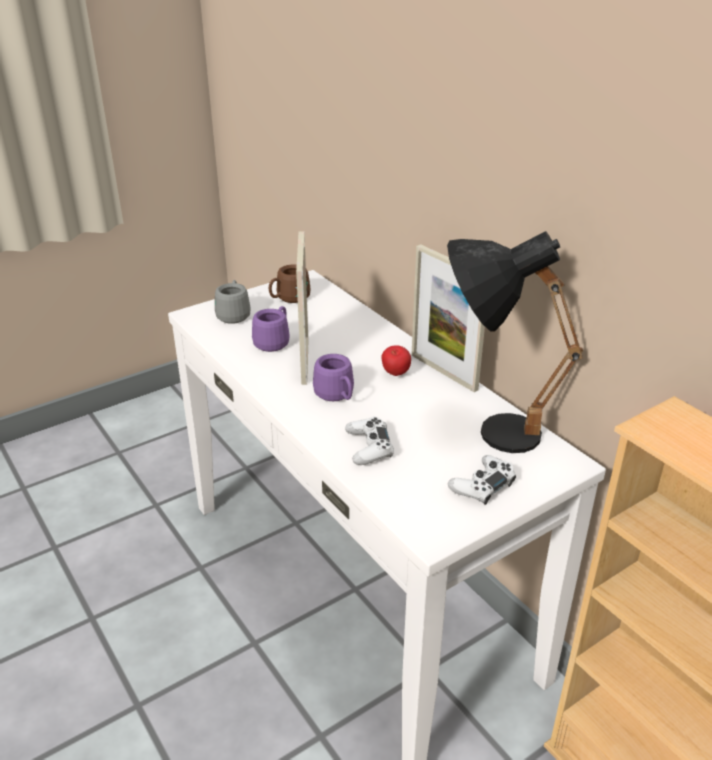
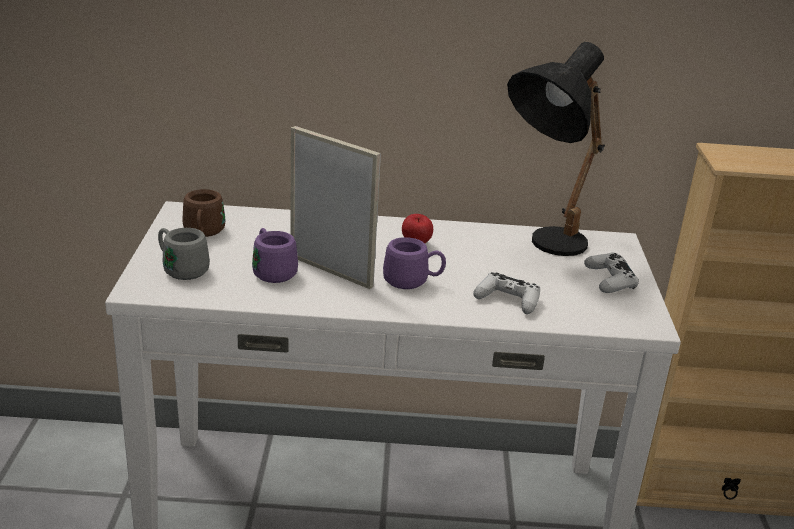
camera: 55 degrees left, 5 degrees down
(443, 372) = (441, 227): picture frame -> none

